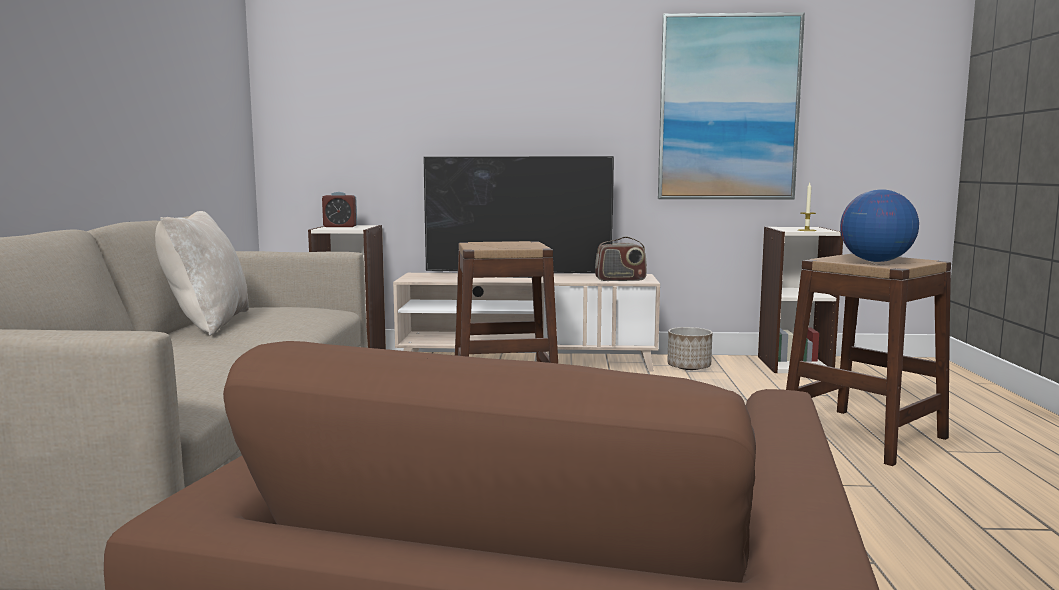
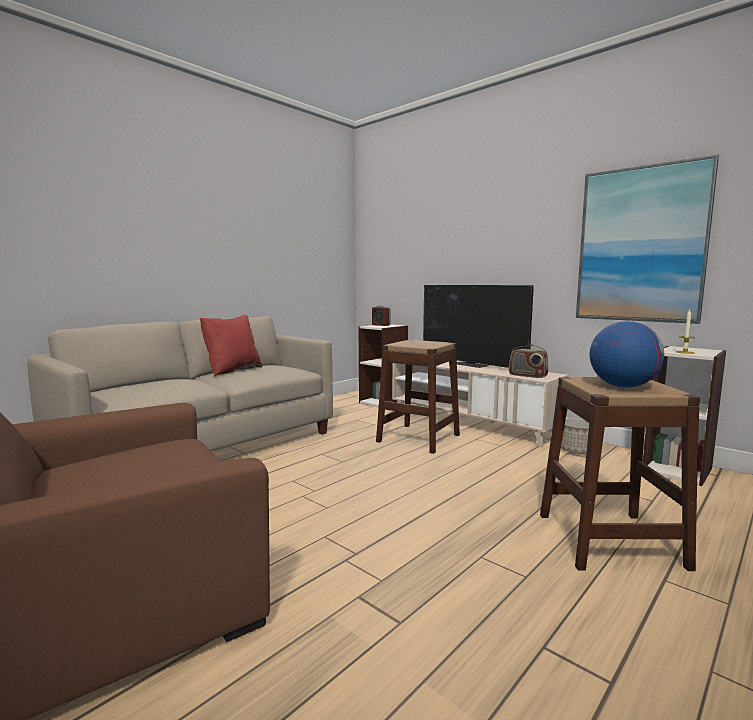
camera: 40 degrees right, 0 degrees up
(207, 323) = (232, 370): beige pillow -> red pillow

